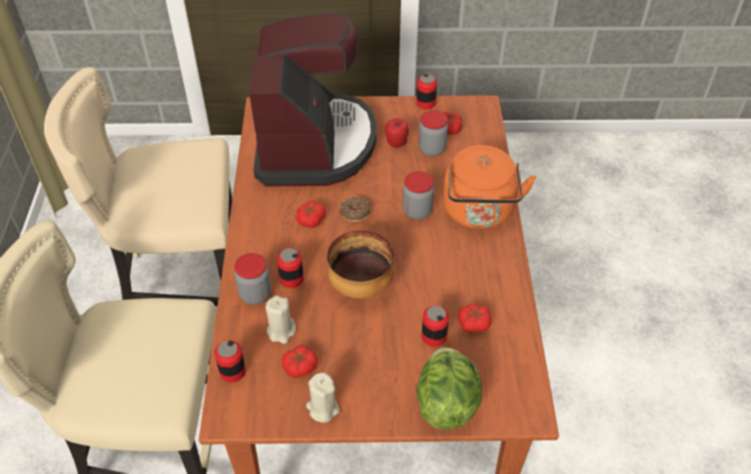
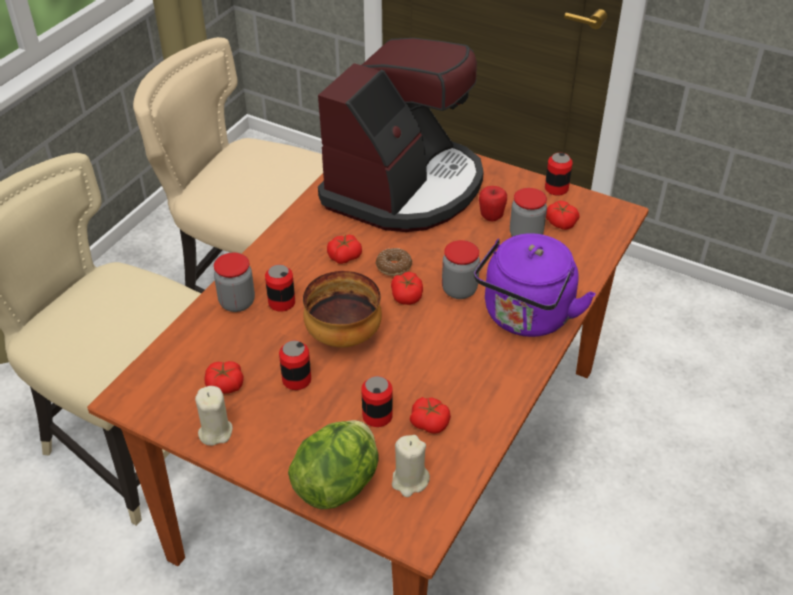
camera: 30 degrees right, 5 degrees down
(232, 371) = (162, 361): can -> can (296, 380)
(281, 331) = (234, 345): beige candle -> beige candle (409, 481)
(383, 232) = (407, 295): none -> tomato
(479, 213) = (526, 318): orange kettle -> purple kettle

